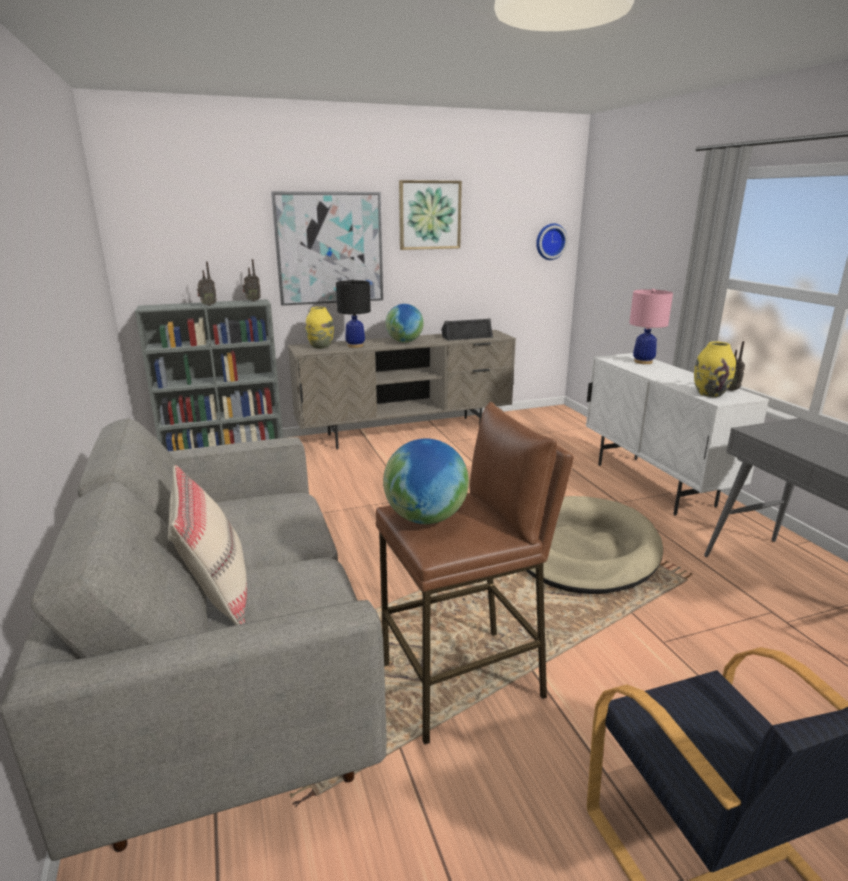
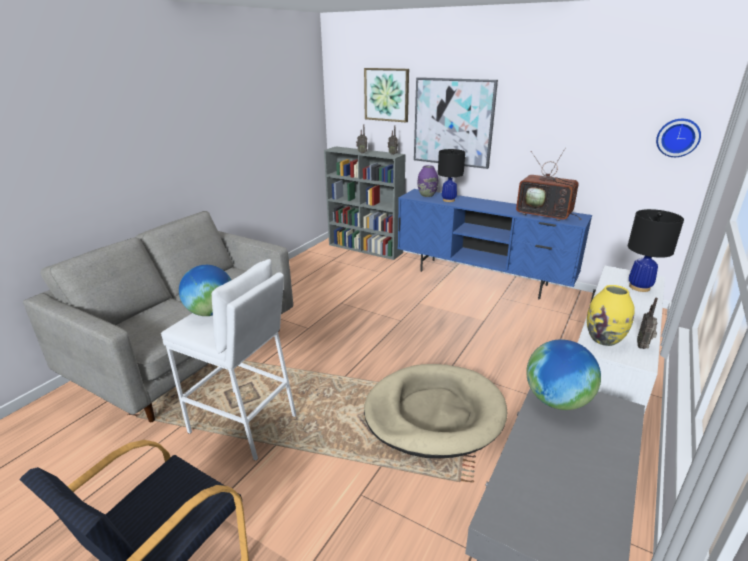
camera: 50 degrees right, 5 degrees up
(216, 594) = (159, 307): beige pillow -> none
(320, 347) = (427, 195): yellow vase -> purple vase
(405, 342) = (488, 206): globe -> globe (557, 401)
(406, 432) = (482, 278): beige tv stand -> blue tv stand
(429, 215) = (541, 101): picture -> picture (386, 94)
(464, 682) = (243, 424): brown stool -> white stool
(466, 336) = (546, 214): black speaker -> television
(643, 362) = (639, 287): pink table lamp -> black table lamp

